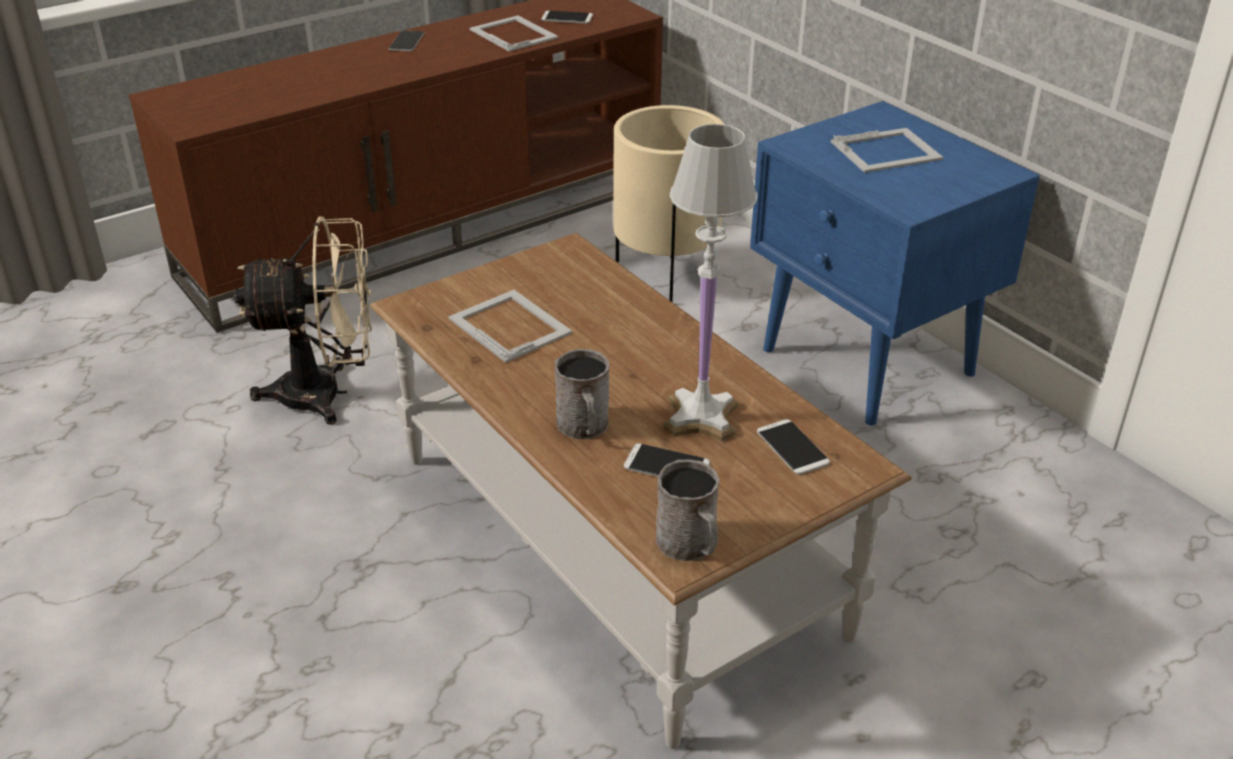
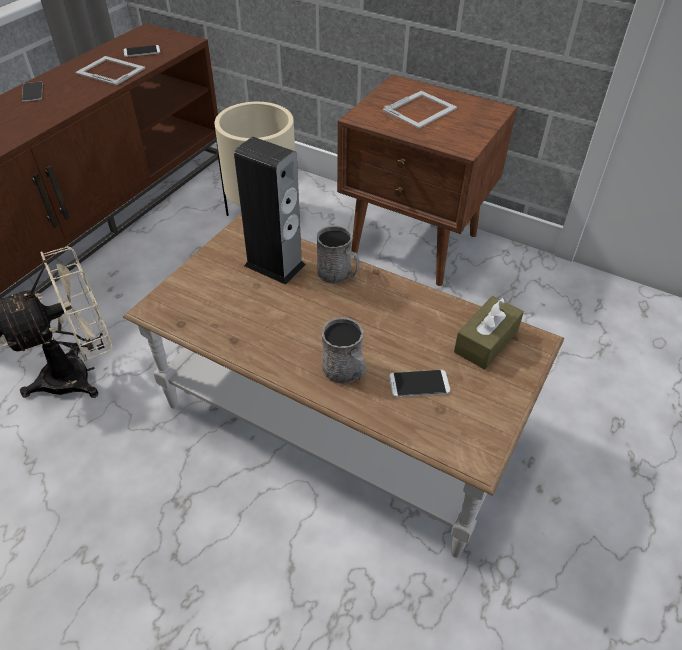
camera: 25 degrees left, 10 degrees up
(510, 324) = (240, 303): picture frame -> none
(580, 296) = (274, 265): none -> speaker
(690, 545) = (476, 444): grey mug -> grey mug (338, 274)
(701, 418) = (416, 338): white table lamp -> none
(792, 448) = (486, 341): phone -> brown tissue box
(868, 363) = (415, 244): blue nightstand -> brown nightstand

